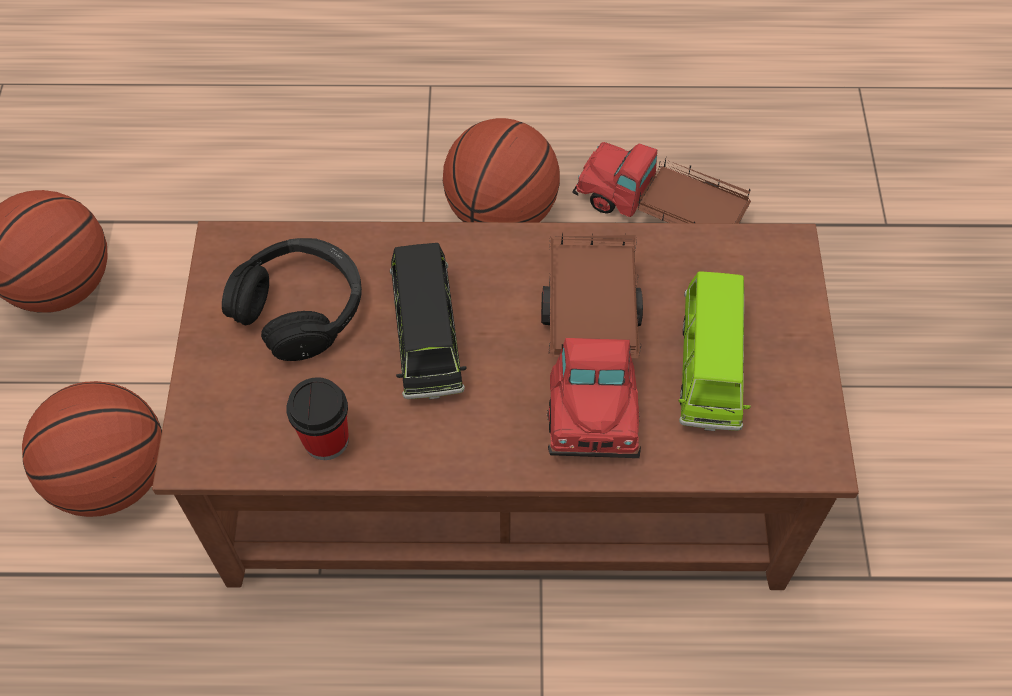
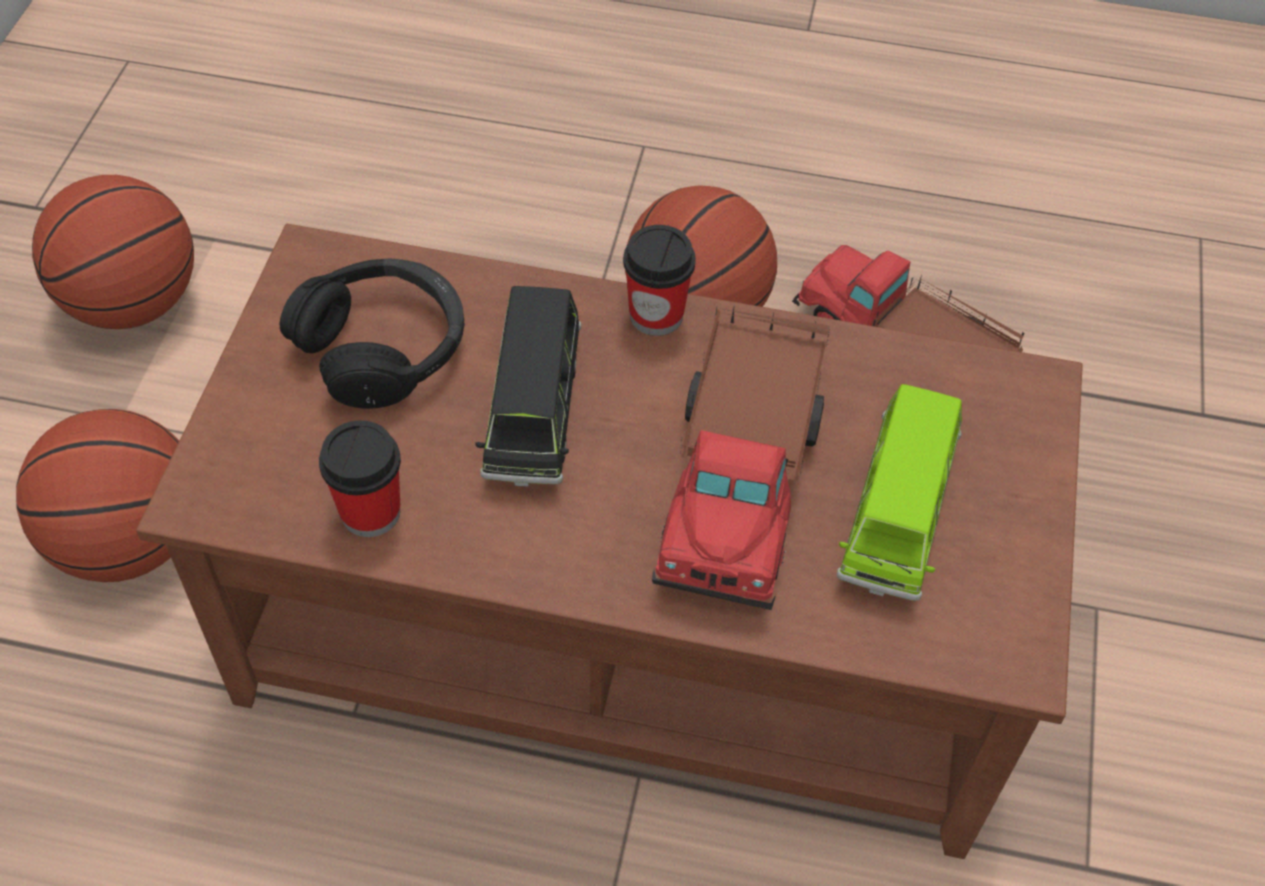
camera: 10 degrees right, 5 degrees down
(499, 244) = (656, 315): none -> cup

